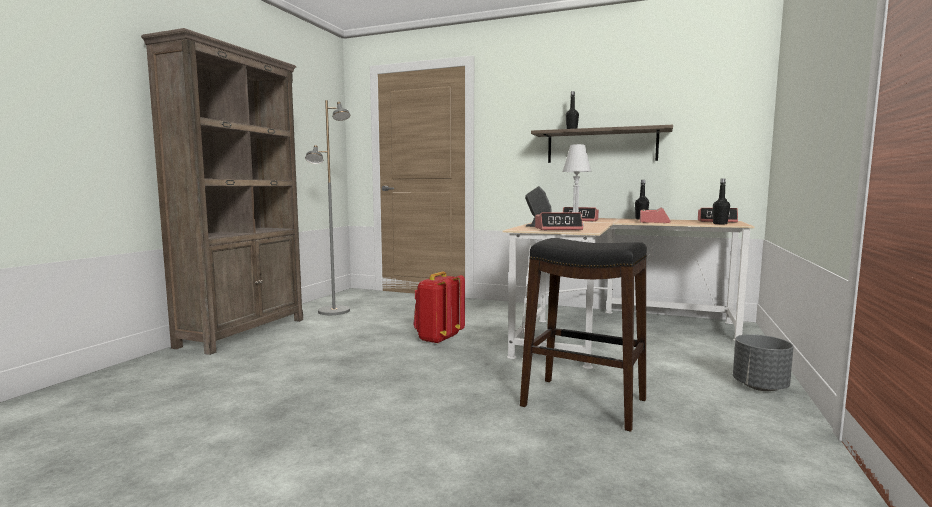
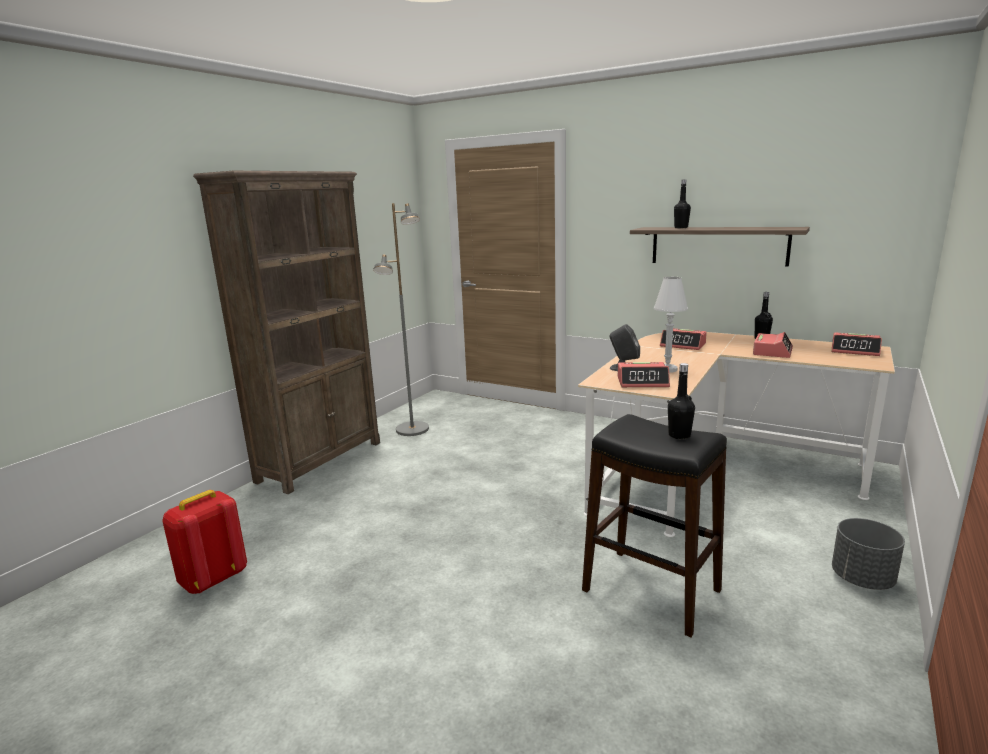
camera: 10 degrees right, 10 degrees up
(438, 339) = (515, 480): red backpack -> red backpack (213, 579)
(720, 224) = (853, 361): black bottle -> black bottle (679, 435)

